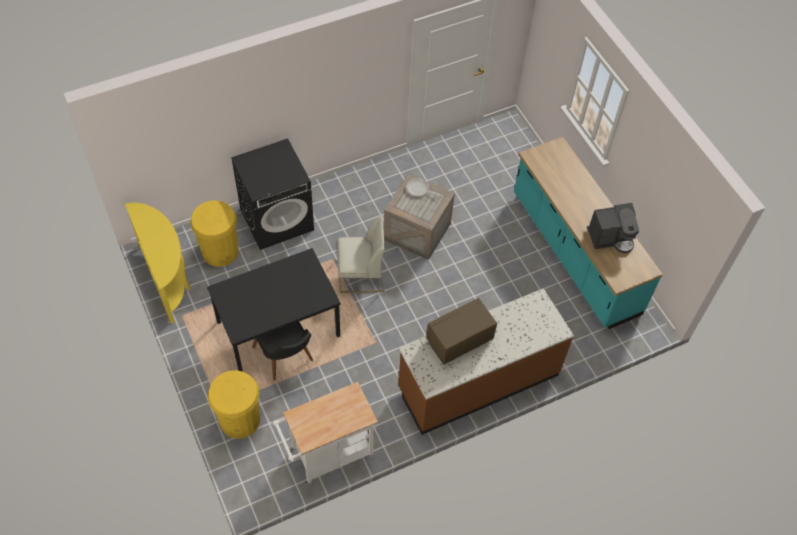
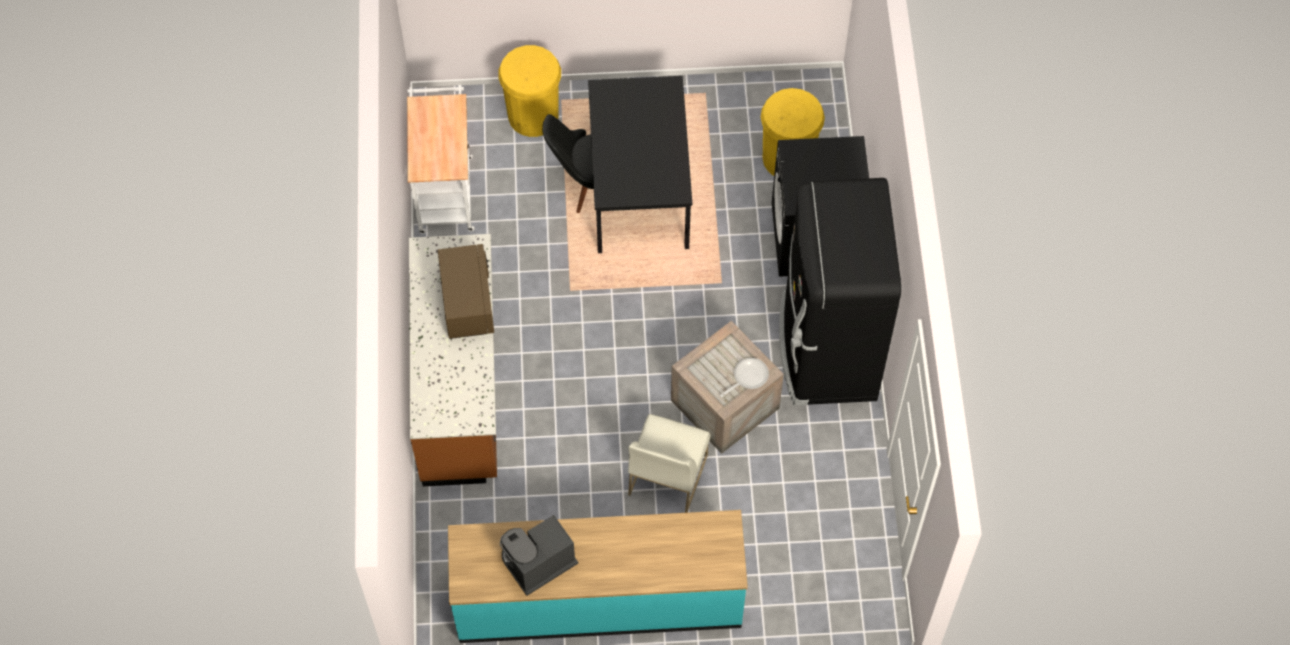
camera: 115 degrees right, 5 degrees up
(168, 278) = (768, 92): yellow console table -> none
(355, 192) = (826, 349): none -> black fridge
(360, 275) = (680, 308): white chair -> white chair (667, 474)
(611, 238) = (538, 563): coffee machine -> coffee machine turned 45 degrees clockwise

